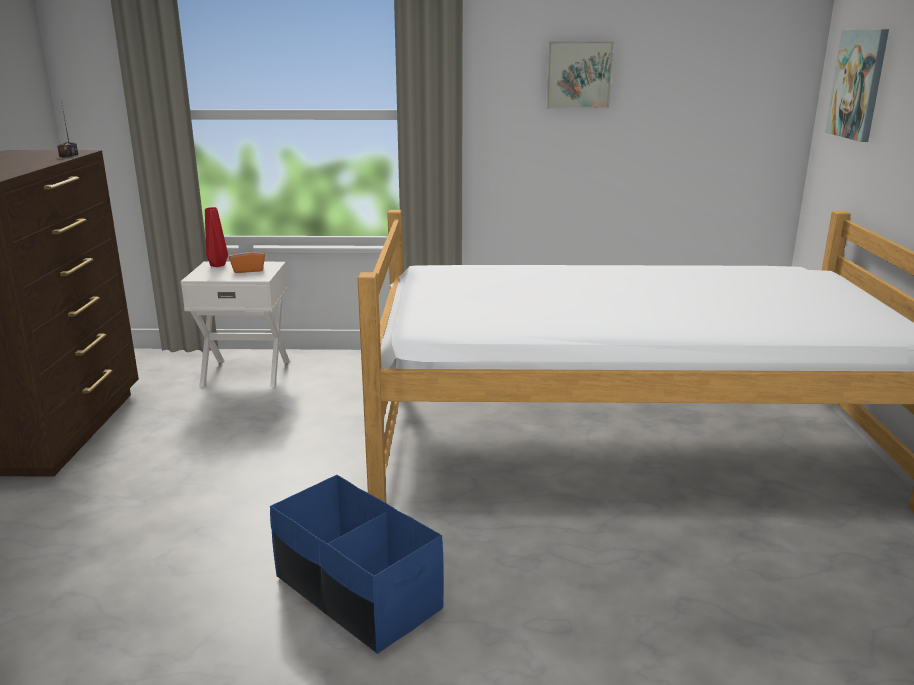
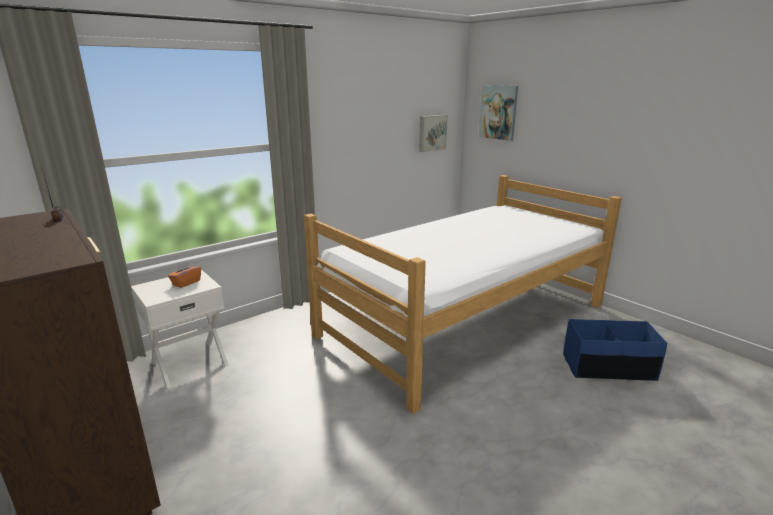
camera: 40 degrees left, 0 degrees up
(216, 265) = (150, 286): red vase -> none
(356, 593) = (477, 461): blue storage box -> blue storage box (608, 367)
(578, 75) = (364, 113): picture -> picture (432, 133)

